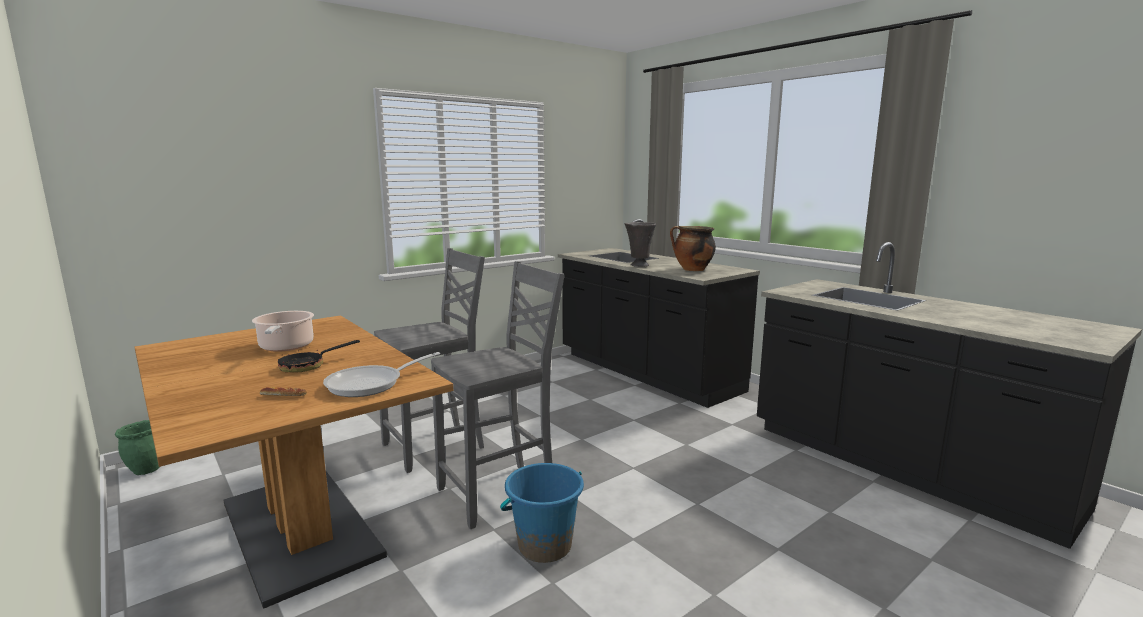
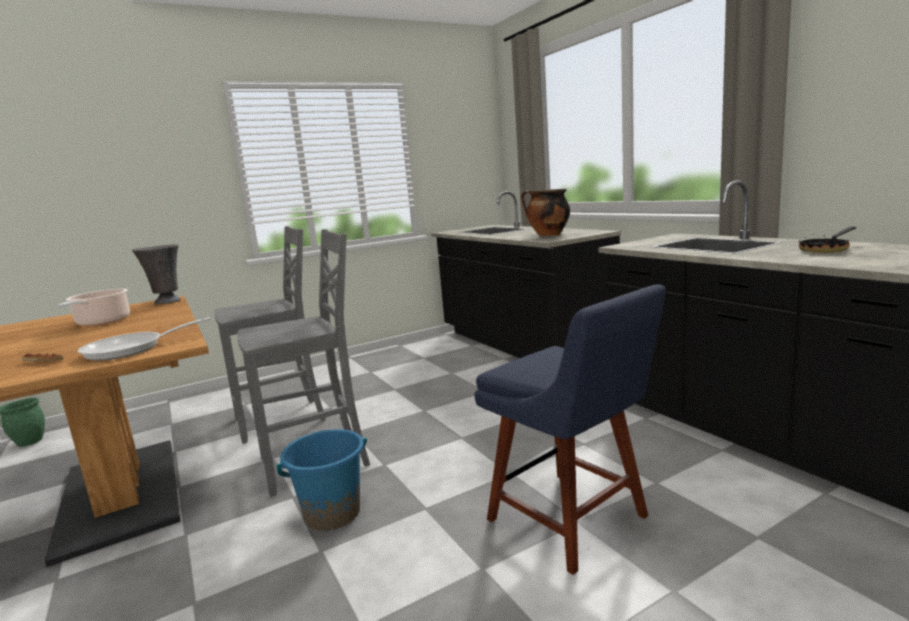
camera: 10 degrees right, 0 degrees up
(309, 366) = (99, 336): frying pan -> frying pan (827, 250)
(639, 265) = (497, 236): grey vase -> grey vase (167, 302)
(774, 549) = (573, 521): none -> blue chair

